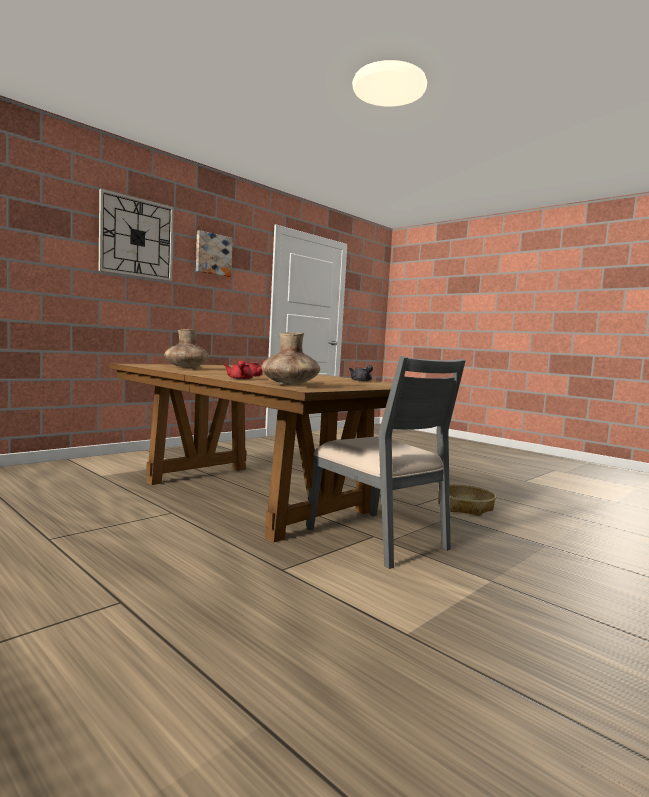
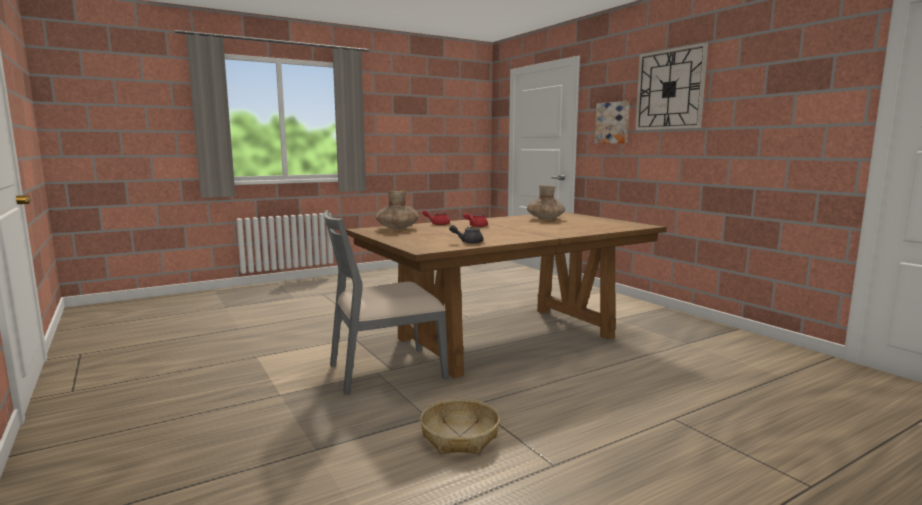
camera: 105 degrees right, 5 degrees up
(213, 254) = (759, 82): picture -> picture (613, 123)

